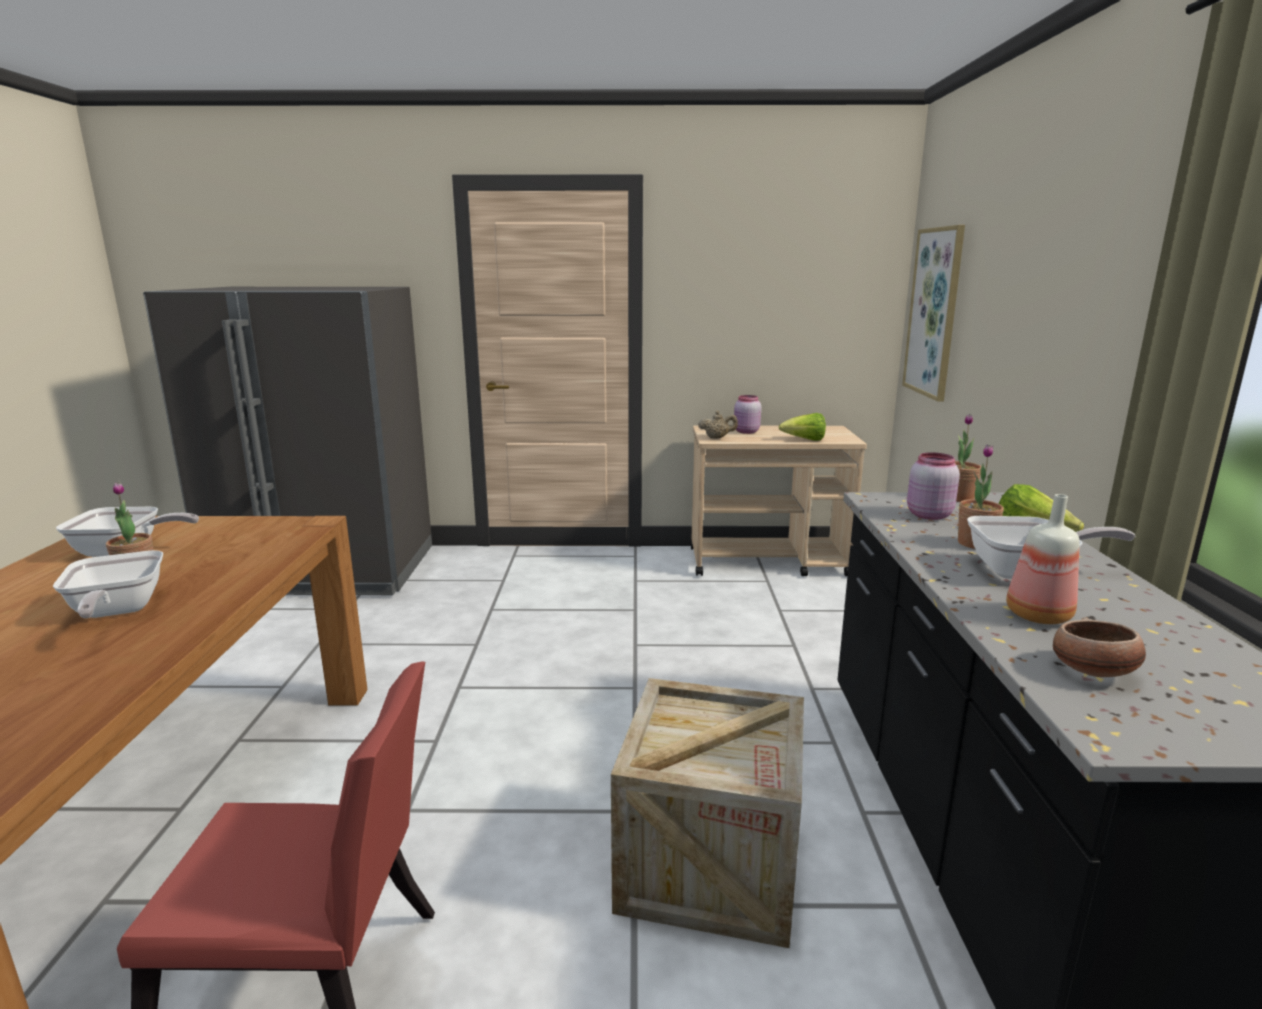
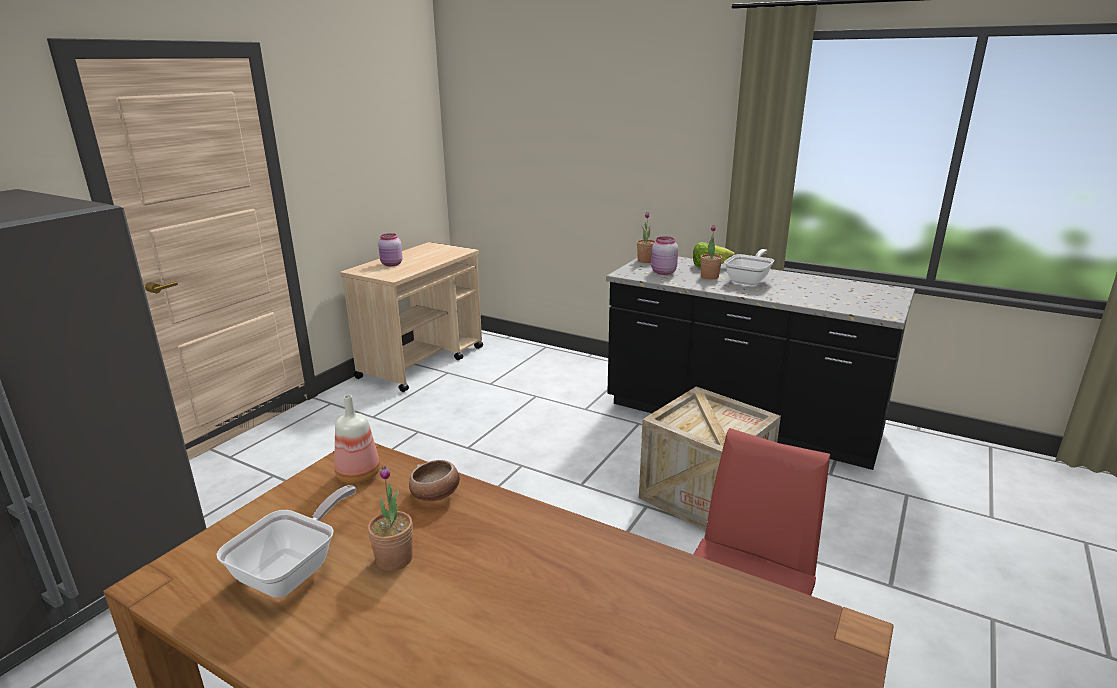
camera: 60 degrees left, 5 degrees up
(116, 612) = (490, 568): frying pan -> none
(717, 438) = (390, 274): beige teapot -> none
(804, 440) = (443, 258): lettuce -> none
(934, 312) = (492, 149): picture -> none
(1035, 615) = (792, 293): bottle -> bottle (357, 476)
(1093, 671) = (843, 301): bowl -> bowl (436, 495)

